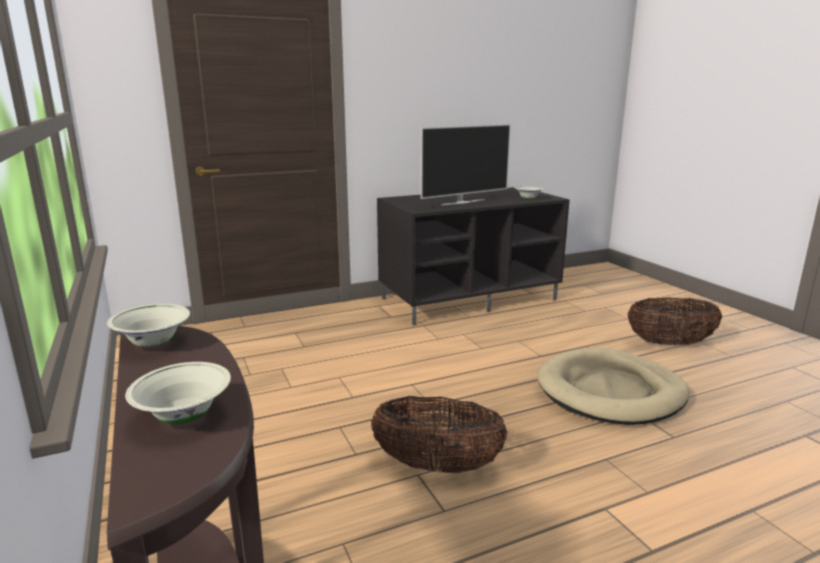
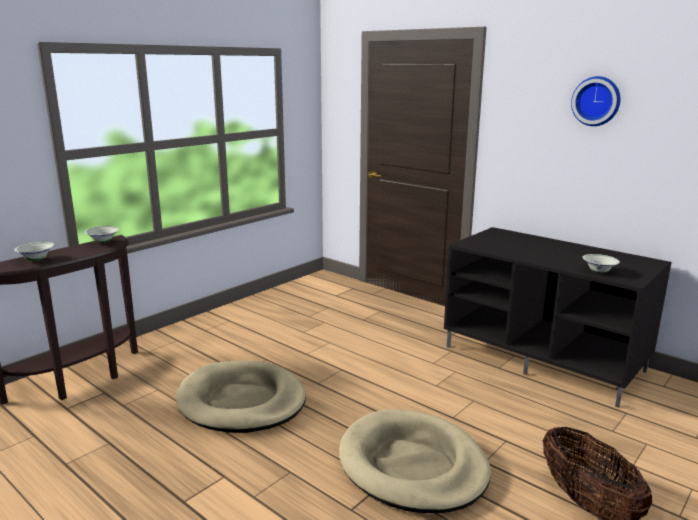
camera: 65 degrees right, 0 degrees up
(437, 466) = (242, 401): basket -> beige dog bed
(454, 60) = (596, 101): none -> wall clock
(462, 202) = (528, 252): television -> none

